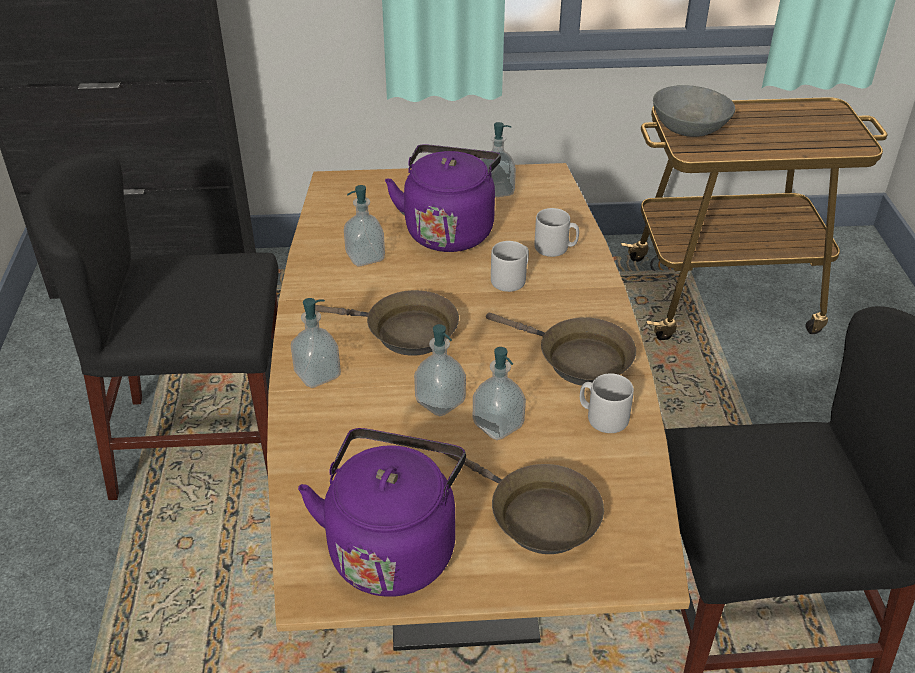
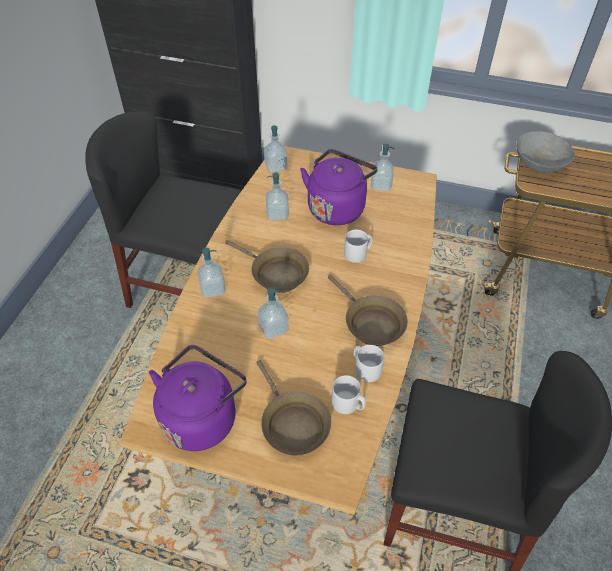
camera: 20 degrees right, 10 degrees up
(498, 425) = (300, 354): soap dispenser -> soap dispenser (276, 166)
(555, 248) = (397, 238): grey mug -> grey mug (348, 404)

